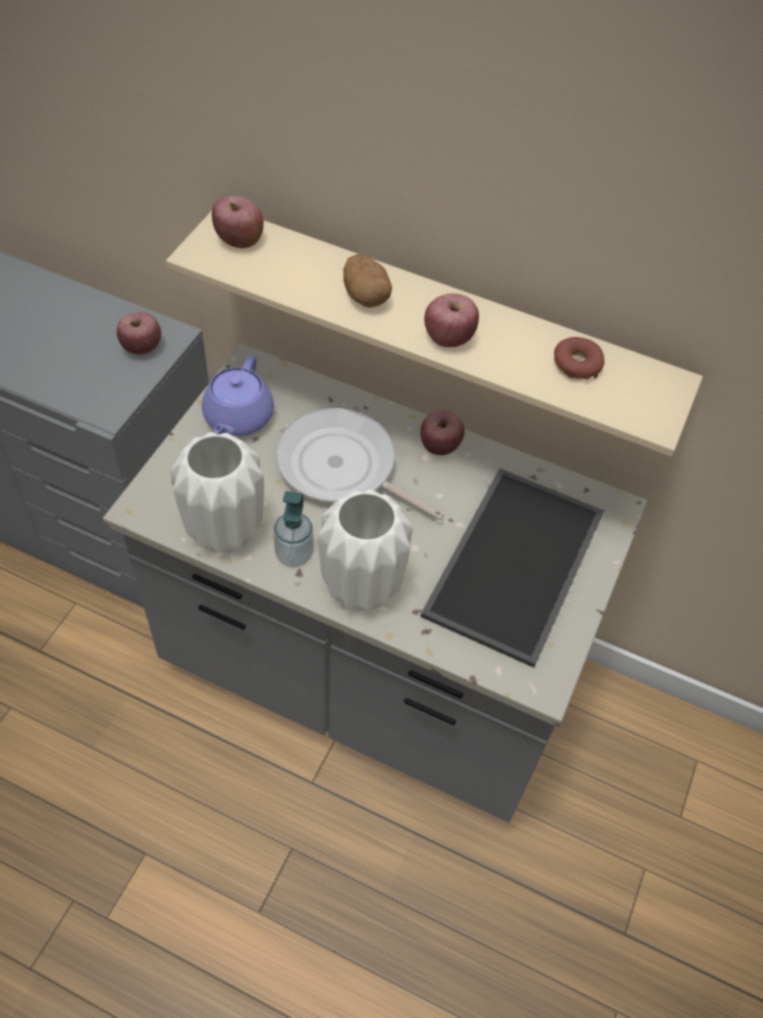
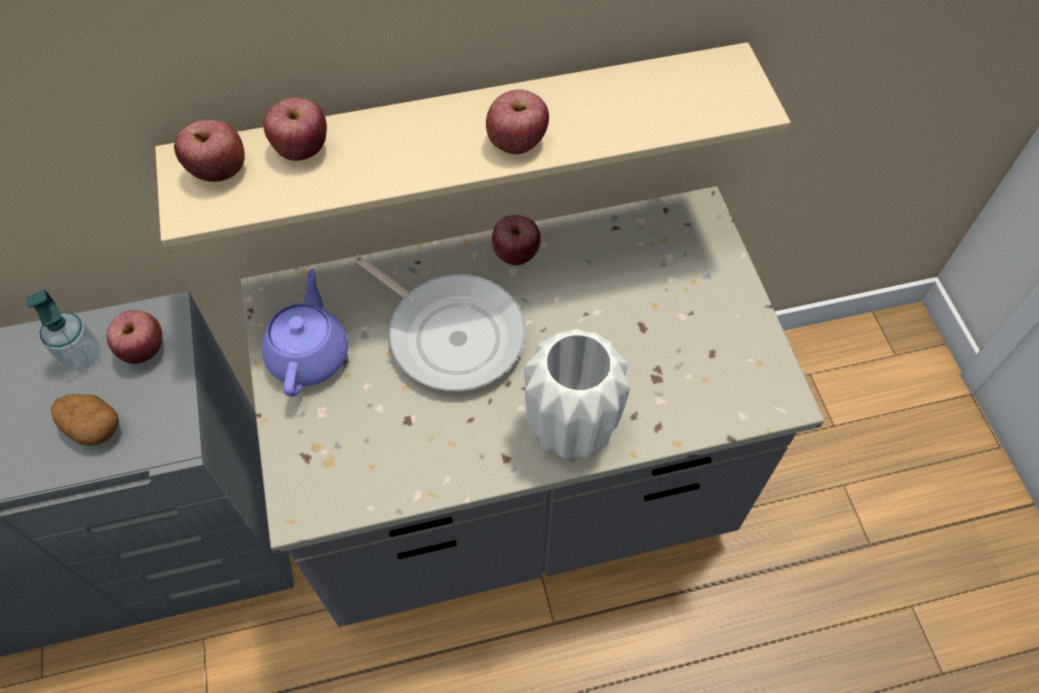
camera: 35 degrees left, 5 degrees up
(224, 532) = (403, 472): white vase -> none
(238, 418) = (310, 354): purple teapot -> purple teapot turned 150 degrees counterclockwise
(294, 554) = (485, 444): soap dispenser -> soap dispenser (82, 356)
(302, 257) = (301, 149): none -> apple
(342, 468) = (451, 333): frying pan -> frying pan turned 135 degrees counterclockwise
(365, 296) = (401, 149): potato -> potato (93, 427)
(512, 560) = (666, 312): tray -> none
(576, 364) = (645, 96): donut -> none

